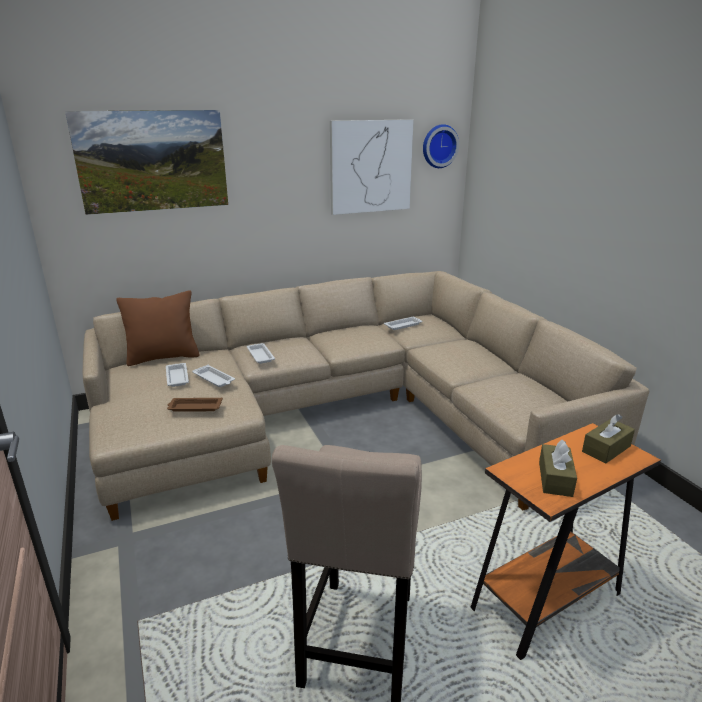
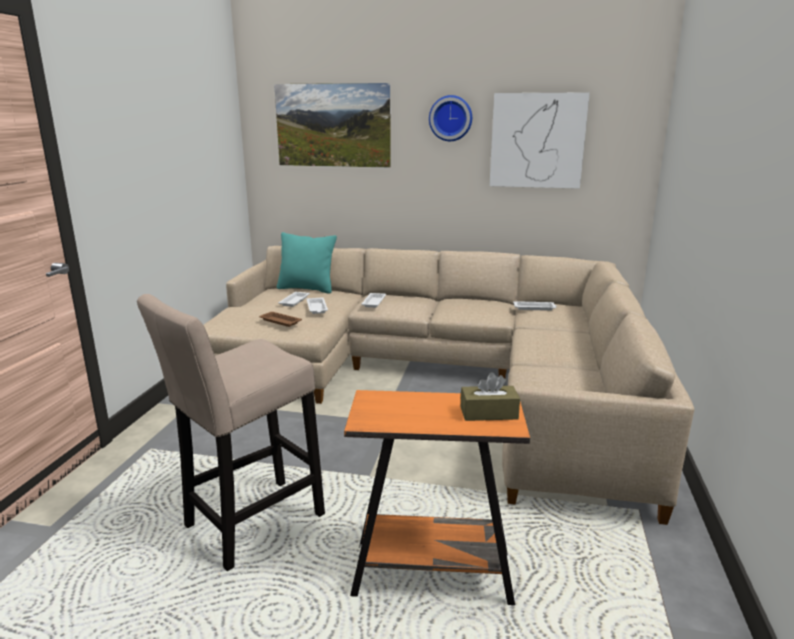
camera: 35 degrees right, 5 degrees down
(163, 357) = (307, 289): brown pillow -> turquoise pillow
(439, 146) = (624, 122): wall clock -> wall clock (450, 118)
(555, 478) = (397, 413): brown tissue box -> none

